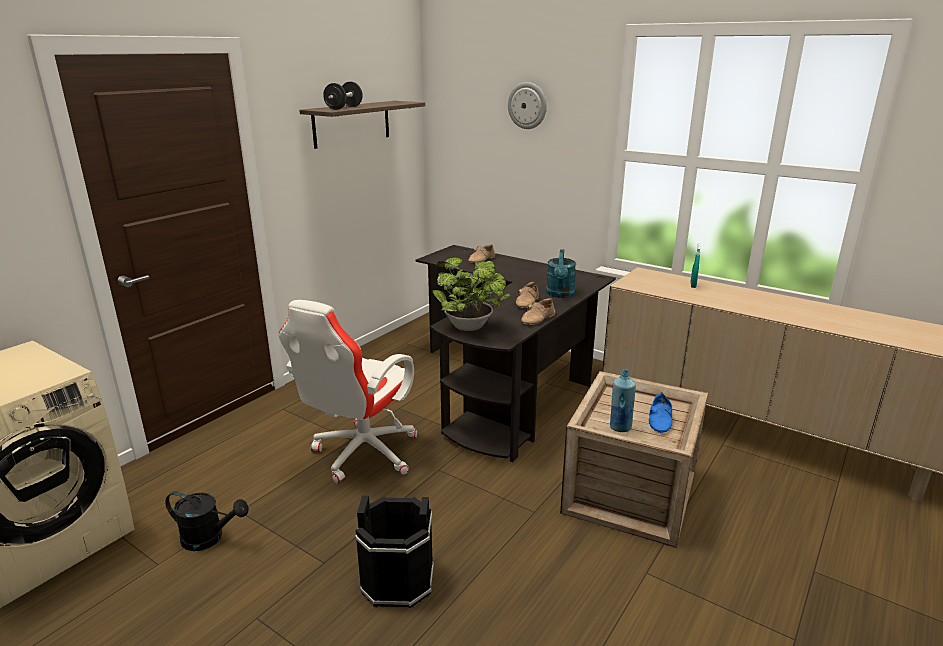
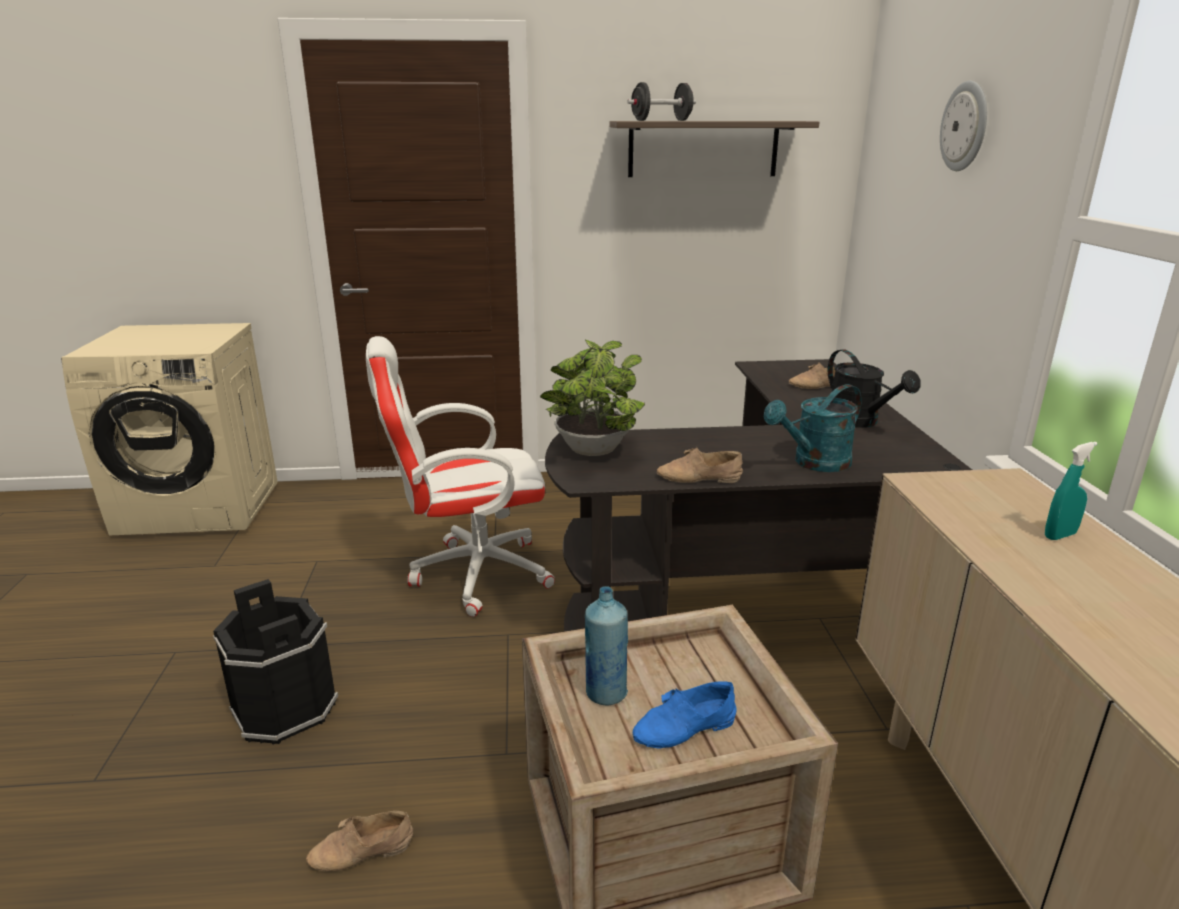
camera: 50 degrees right, 0 degrees up
(209, 538) = (266, 568): black watering can -> black watering can (860, 422)
(528, 302) = (742, 454): beige shoe -> beige shoe (361, 852)

